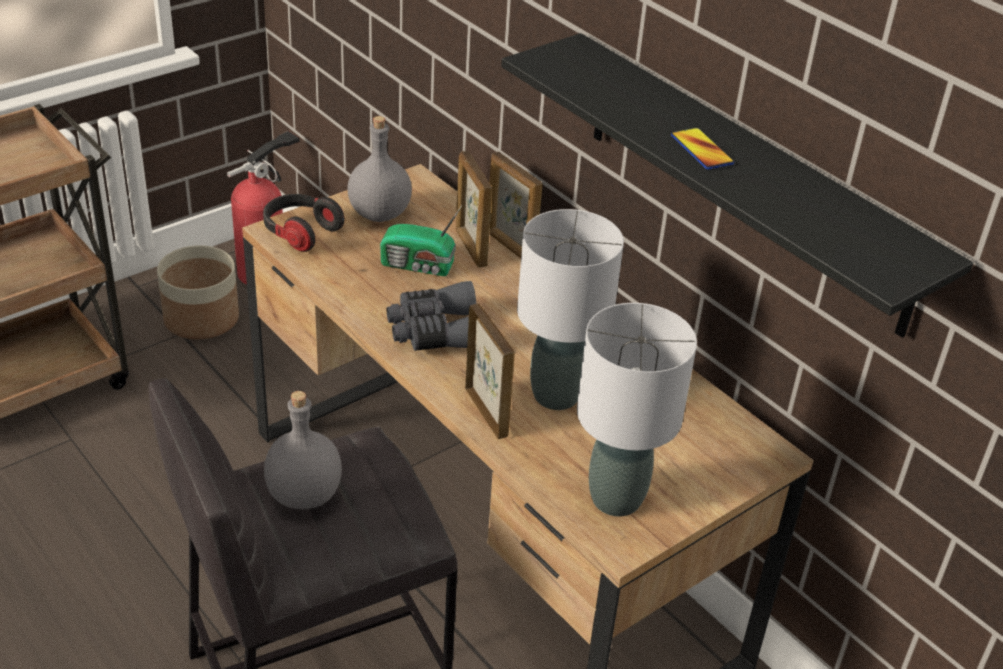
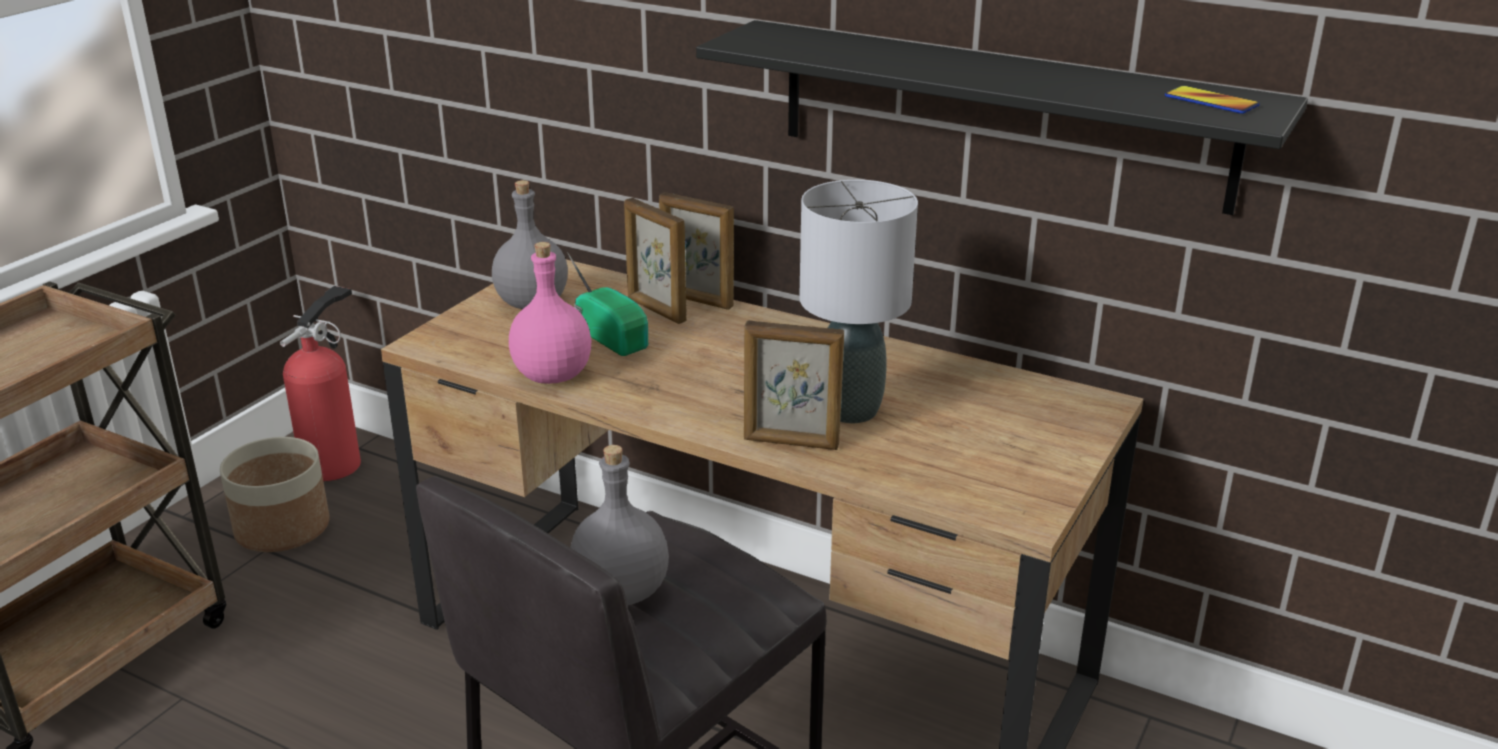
camera: 20 degrees left, 10 degrees down
(300, 232) = (454, 338): headphones -> none
(350, 290) = (553, 375): none -> pink bottle
(419, 266) = (612, 337): radio -> radio turned 120 degrees counterclockwise
(436, 332) = (678, 388): grey binoculars -> none
(487, 412) = (791, 443): picture frame -> picture frame turned 150 degrees clockwise
(617, 498) = (988, 480): grey table lamp -> none
(701, 150) = (973, 72): phone -> phone (1211, 102)

